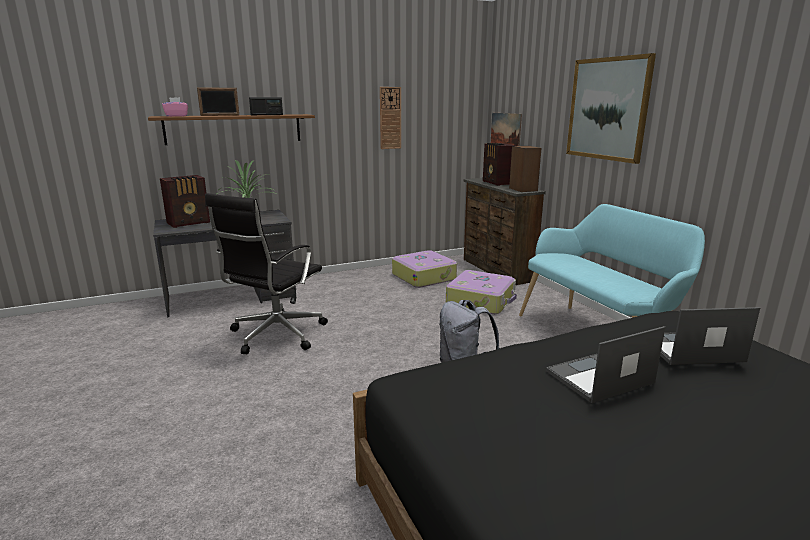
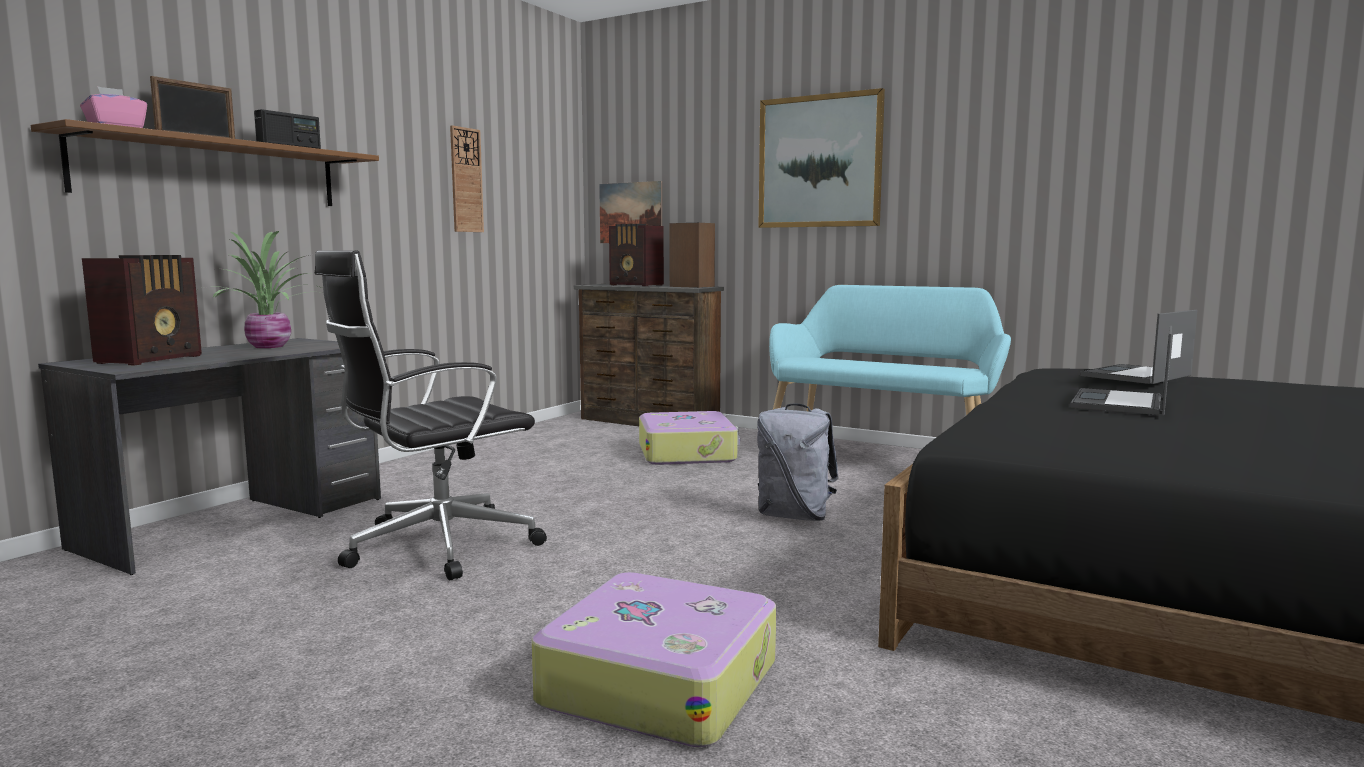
camera: 35 degrees left, 10 degrees down
(275, 335) = (435, 547): black office chair -> black office chair turned 60 degrees clockwise
(424, 276) = (557, 443): suitcase -> suitcase (659, 682)

